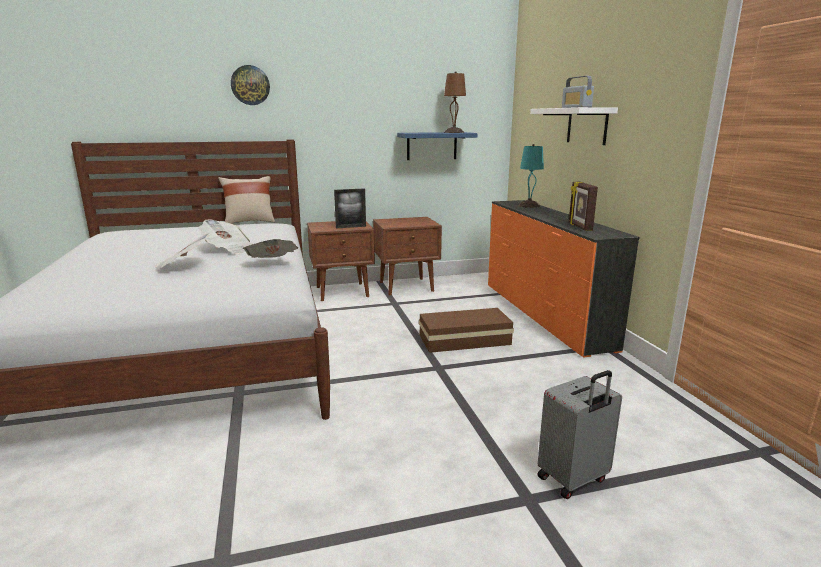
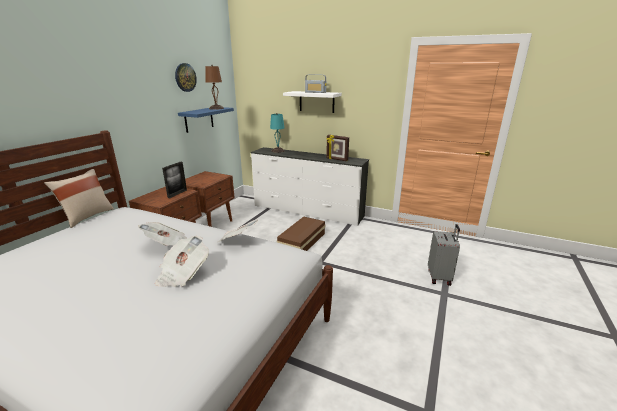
camera: 50 degrees left, 5 degrees up
(250, 85) = (51, 81): wall clock -> wall clock (185, 77)
(543, 314) = (307, 211): orange dresser -> white dresser

